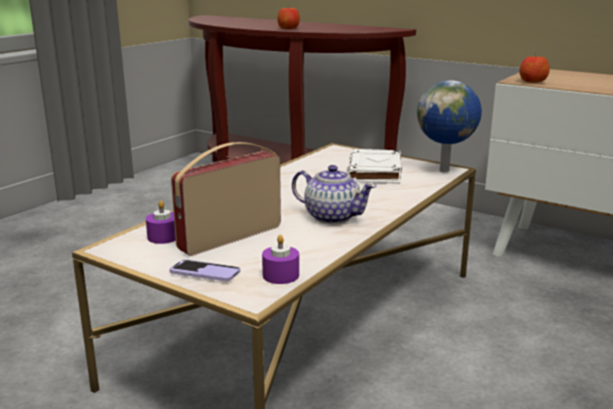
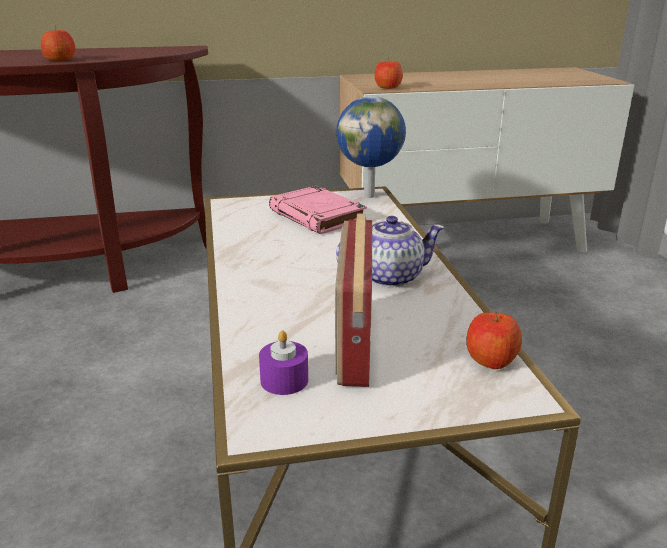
camera: 45 degrees left, 5 degrees up
(205, 272) = (426, 397): phone -> none
(280, 275) = (491, 359): purple candle -> apple
(375, 172) = (318, 216): white book -> pink book

